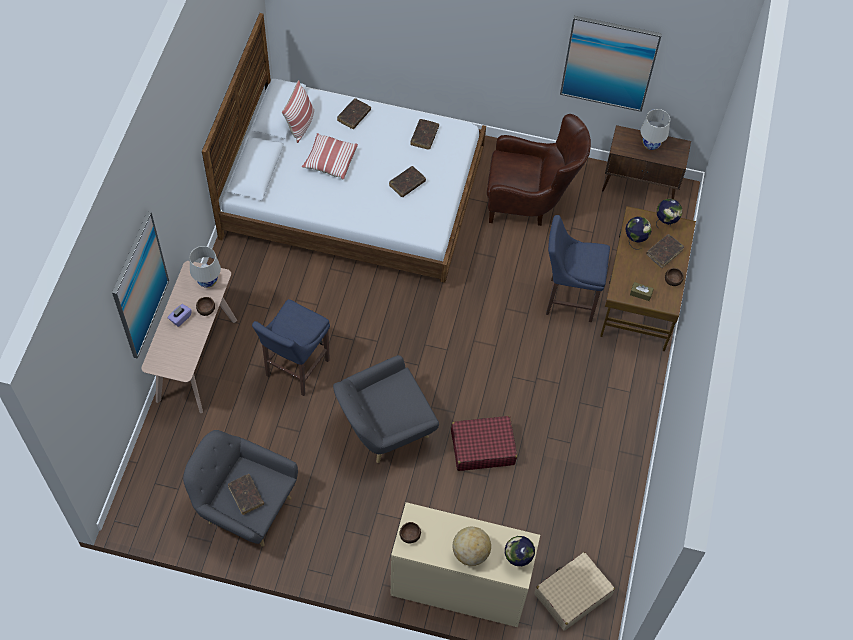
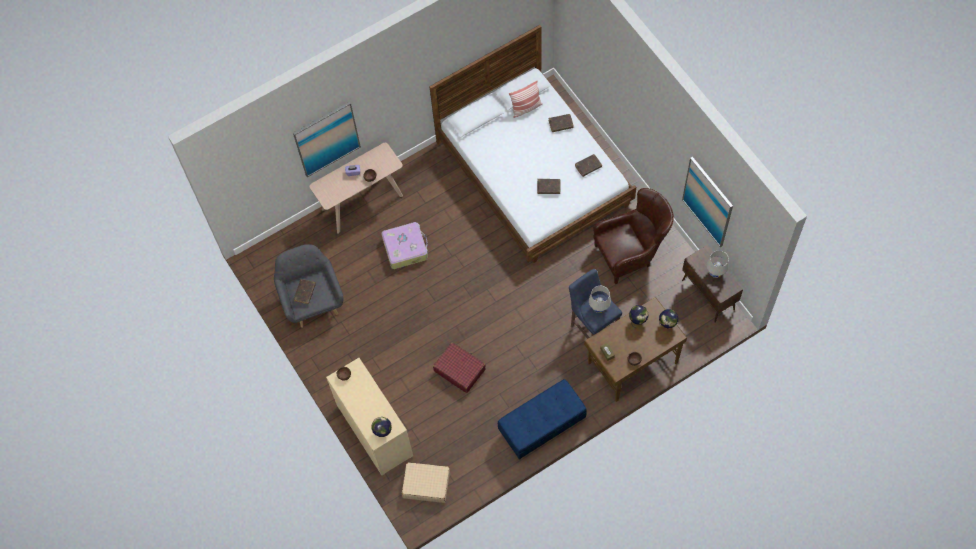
camera: 50 degrees right, 5 degrees up
(207, 281) = (385, 162): white table lamp -> white table lamp (599, 307)
(295, 370) = (405, 248): blue stool -> suitcase
(330, 161) = (520, 142): pillow -> none
(384, 428) = (419, 317): grey armchair -> none
(470, 552) = (364, 409): globe -> none
(529, 202) = (630, 254): brown armchair -> brown armchair turned 75 degrees counterclockwise
(623, 435) = (542, 427): none -> blue bench
(664, 253) = (646, 341): brown book -> none

